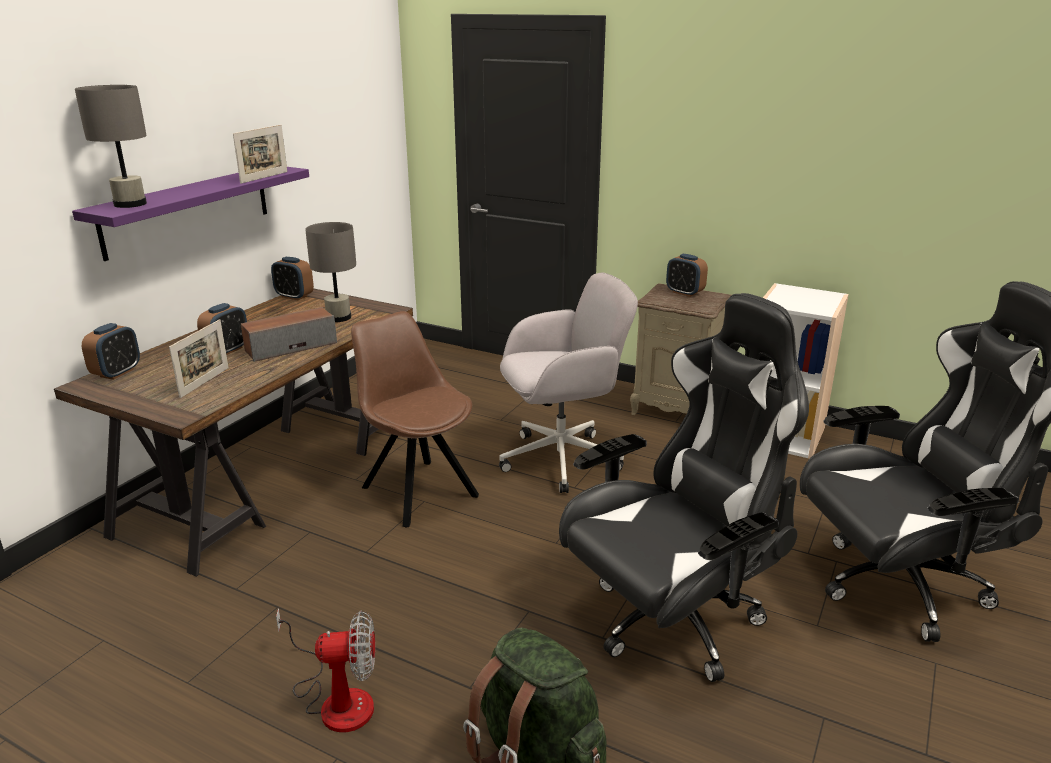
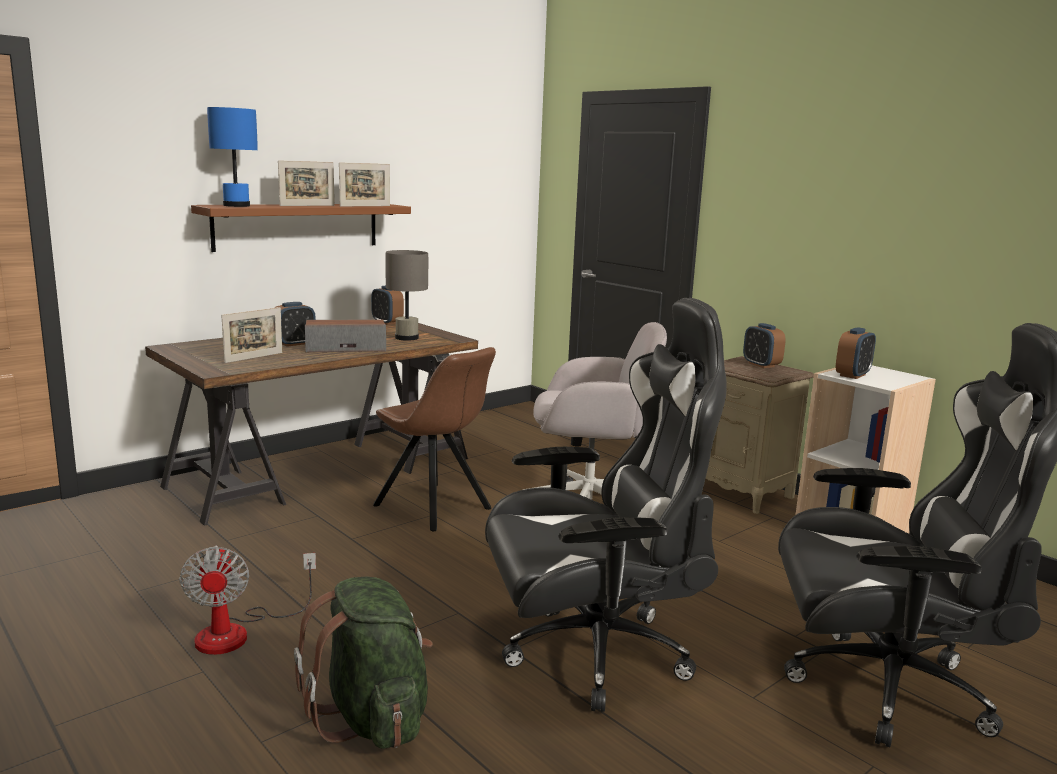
camera: 20 degrees right, 10 degrees down
(117, 373) = (198, 344): alarm clock -> alarm clock (852, 375)
(131, 204) = (237, 205): grey table lamp -> blue table lamp
(188, 210) = (297, 226): purple shelf -> brown shelf
(204, 188) = (307, 205): none -> picture frame
(336, 699) = (238, 632): fan -> fan turned 60 degrees clockwise
(418, 491) = (433, 507): brown chair -> brown chair turned 150 degrees clockwise

